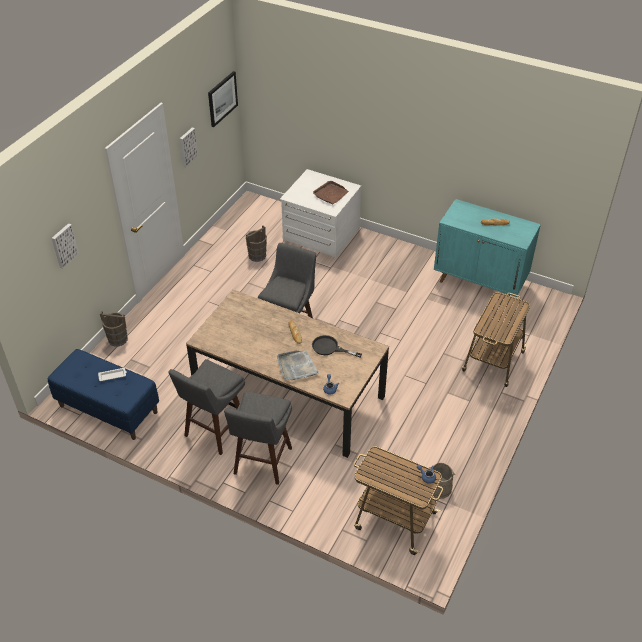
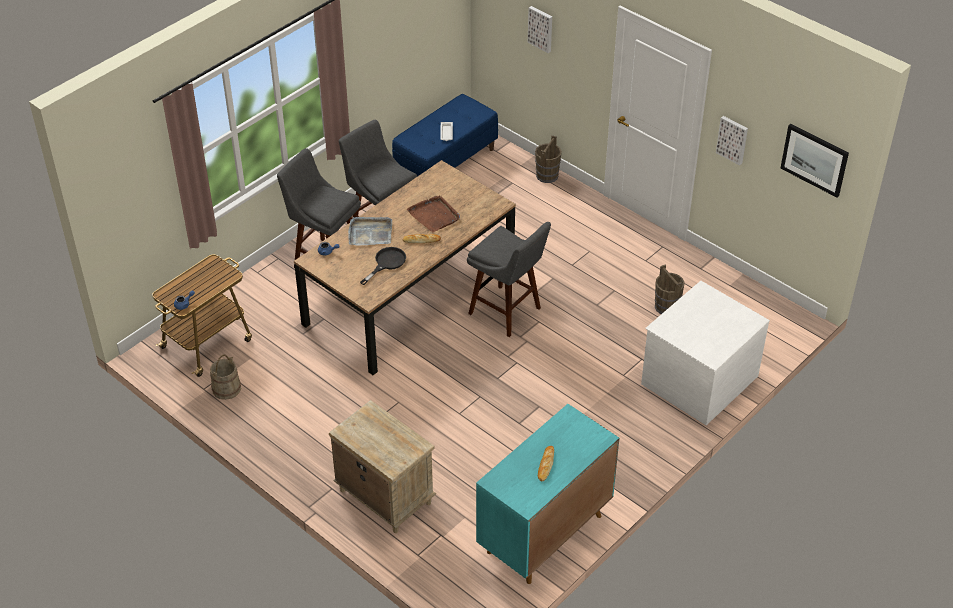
camera: 105 degrees right, 0 degrees up
(330, 194) = (699, 332): brown tray -> brown tray (434, 215)
(492, 362) = (384, 496): cart -> beige nightstand

